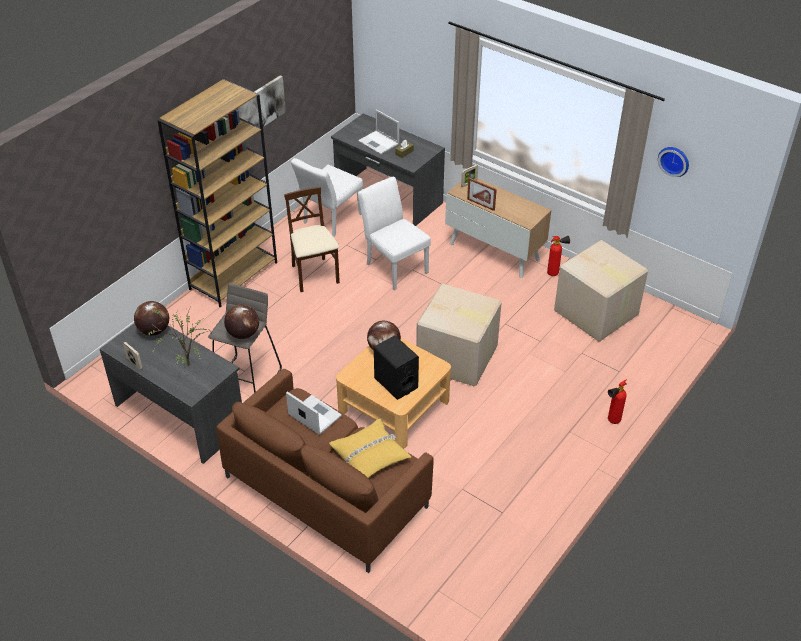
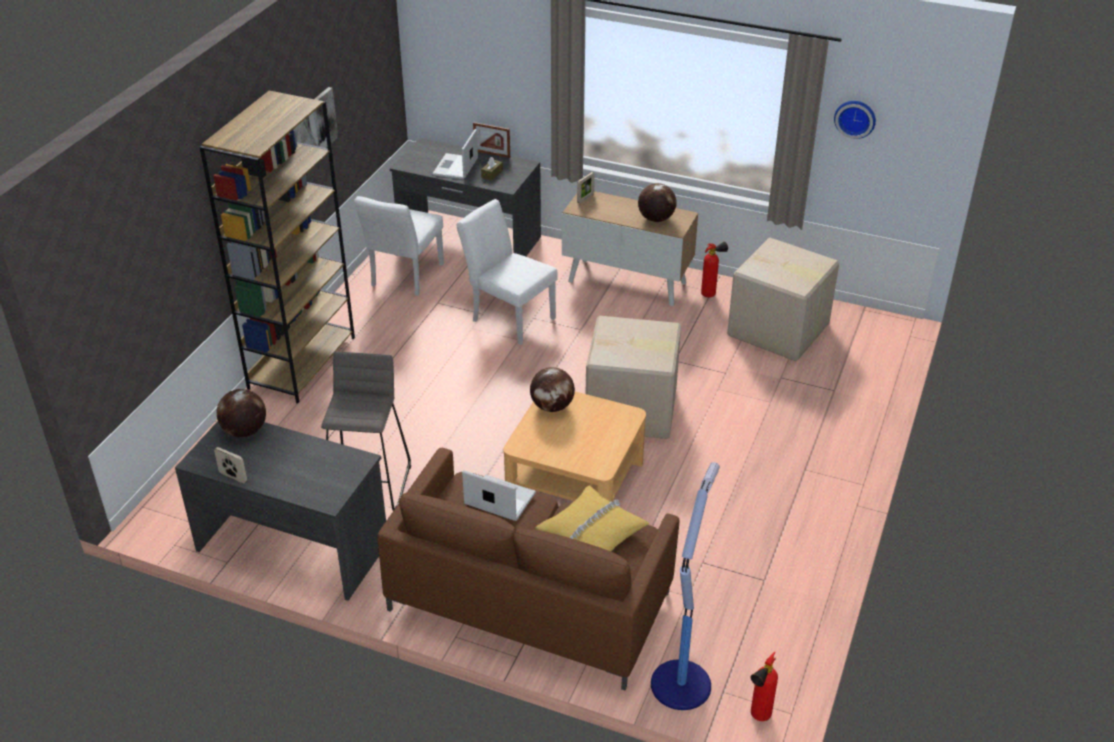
camera: 15 degrees left, 5 degrees down
(186, 365) = (307, 466): potted plant -> none
(243, 334) = (369, 414): globe -> globe (656, 219)
(314, 275) = (410, 344): beige chair -> none
(379, 143) = (455, 167): laptop -> laptop turned 75 degrees clockwise
(395, 383) = (584, 443): black speaker -> none
(410, 576) = (681, 682): none -> floor lamp
(480, 204) = (610, 219): picture frame -> picture frame (492, 154)
(611, 421) = (850, 448): fire extinguisher -> fire extinguisher (758, 718)

